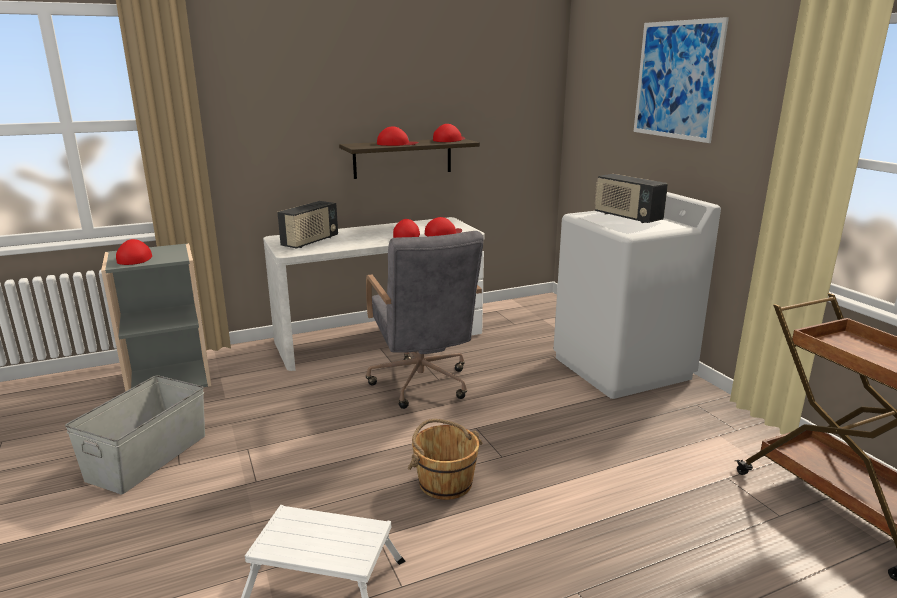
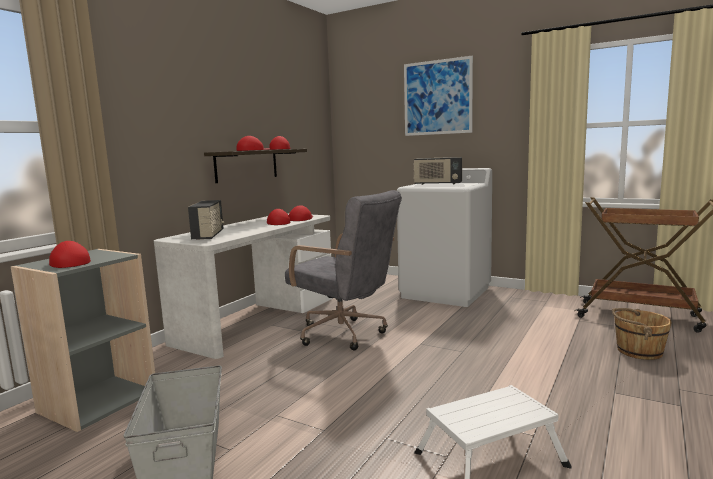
camera: 35 degrees left, 10 degrees down
(445, 482) = (455, 375): brown bucket -> brown bucket (638, 351)

